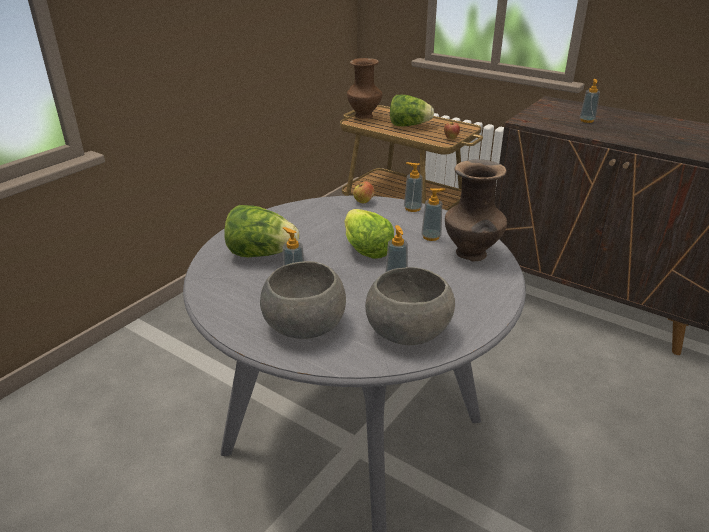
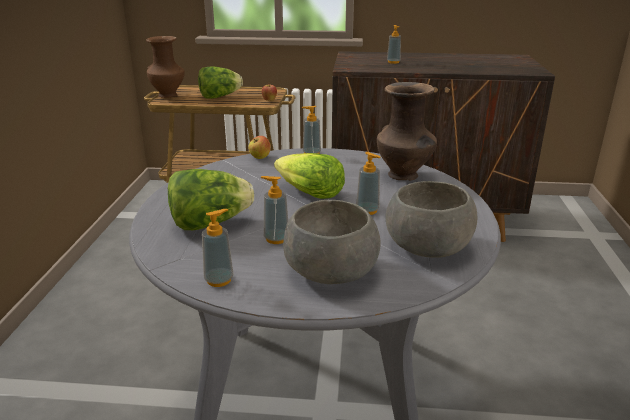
camera: 30 degrees left, 5 degrees down
(431, 237) = (354, 171): soap dispenser -> soap dispenser (219, 280)

